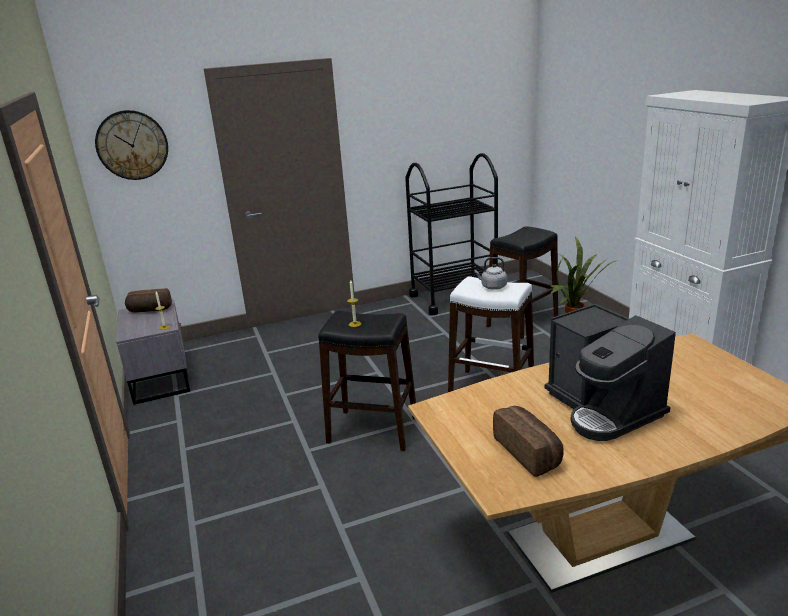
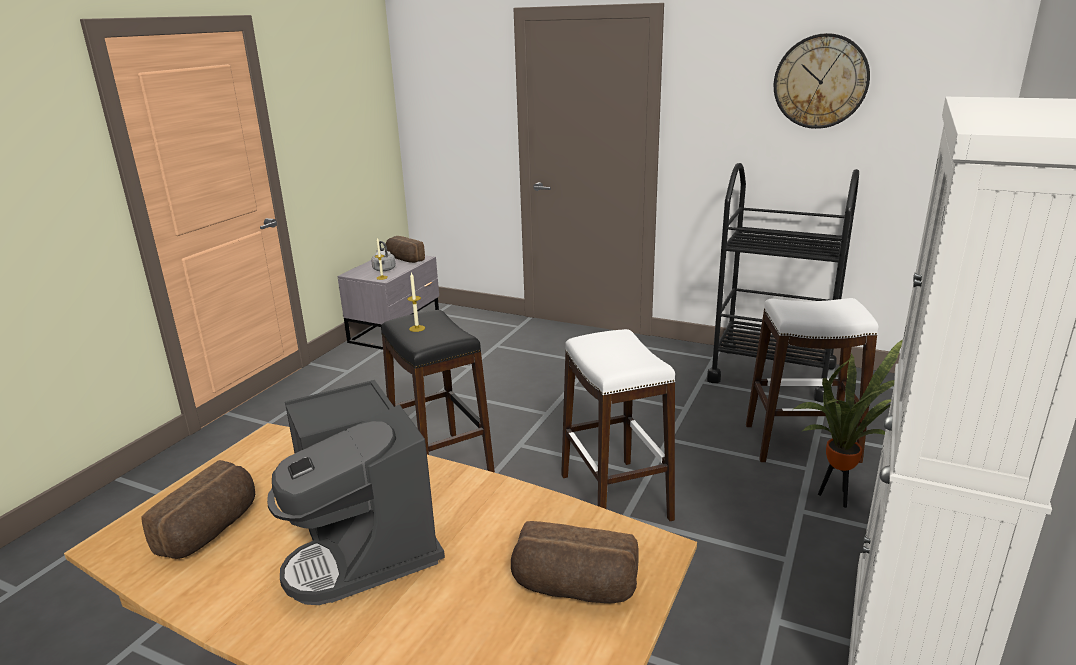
camera: 45 degrees right, 0 degrees up
(132, 145) = (439, 86): wall clock -> wall clock (820, 81)
(492, 287) = (617, 351): grey kettle -> grey kettle (383, 269)
(522, 322) = (800, 443): black stool -> white stool
(603, 408) = (363, 543): coffee machine -> coffee machine turned 45 degrees counterclockwise
(701, 369) = (574, 589): none -> bread

